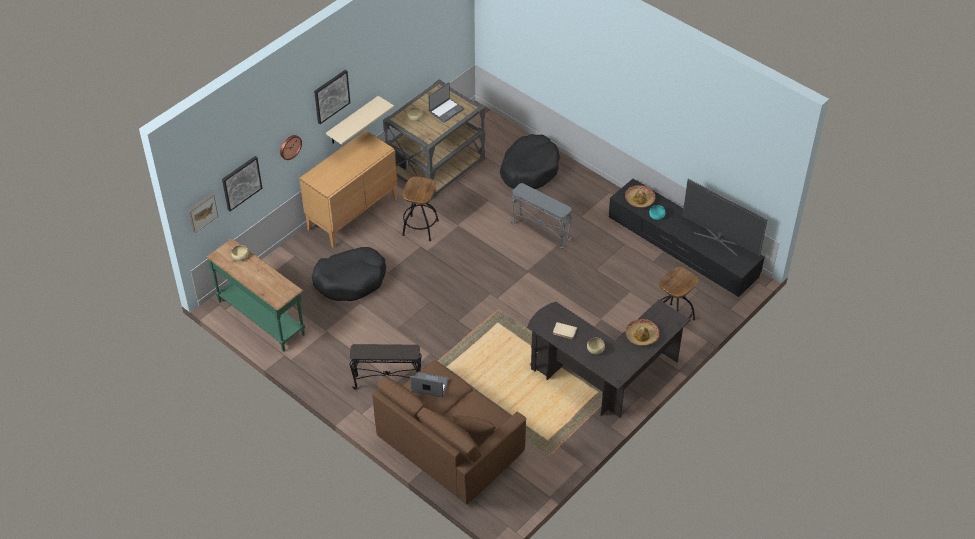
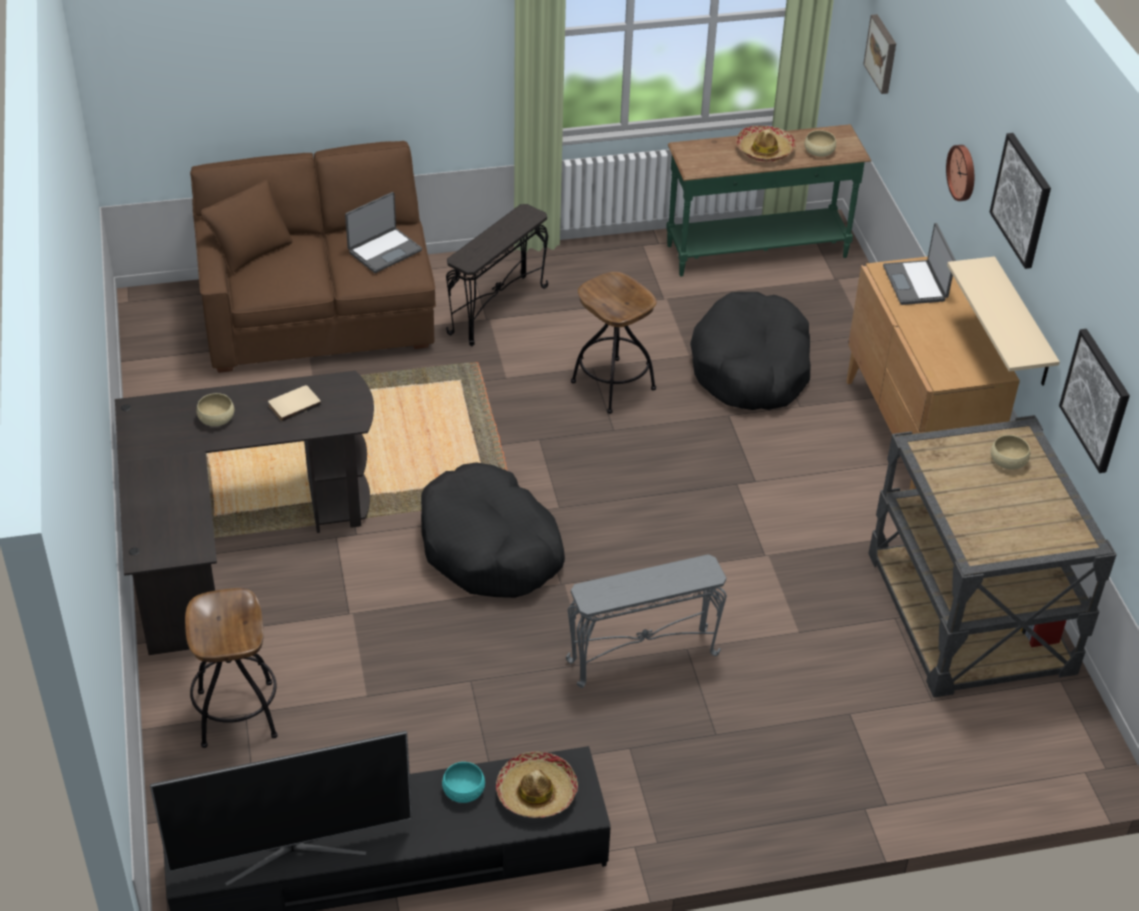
camera: 125 degrees right, 5 degrees down
(241, 183) = (916, 103): picture -> picture (1096, 400)
(420, 227) = (804, 504): brown stool -> brown stool (613, 385)
(446, 110) = (996, 514): laptop -> laptop (916, 284)
(529, 169) = (841, 749): black dog bed -> black dog bed (490, 547)
(641, 335) = (172, 488): hat -> hat (765, 150)

